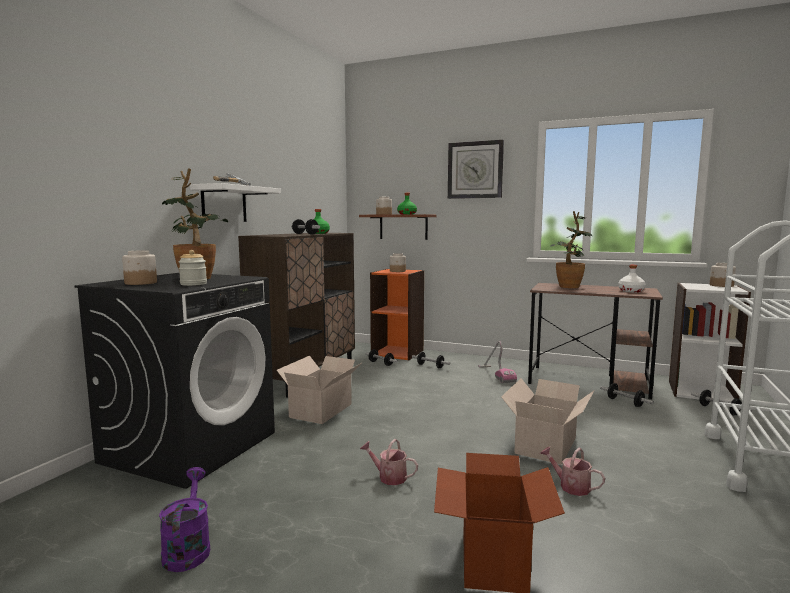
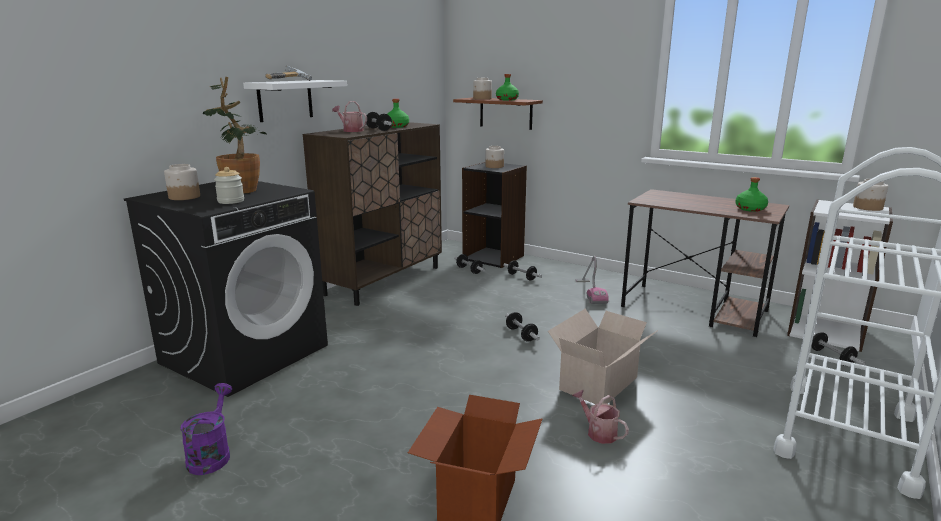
camera: 10 degrees right, 10 degrees up
(322, 410) = (384, 323): cardboard box -> none
(389, 477) = (418, 403): watering can -> watering can (351, 130)
(398, 352) = (494, 257): orange bookcase -> black bookcase
(475, 170) = (588, 47): wall clock -> none
(568, 287) = (678, 199): potted plant -> none
(625, 402) = (721, 339): dumbbell -> dumbbell (521, 335)
(631, 291) = (750, 209): white bottle -> green bottle

